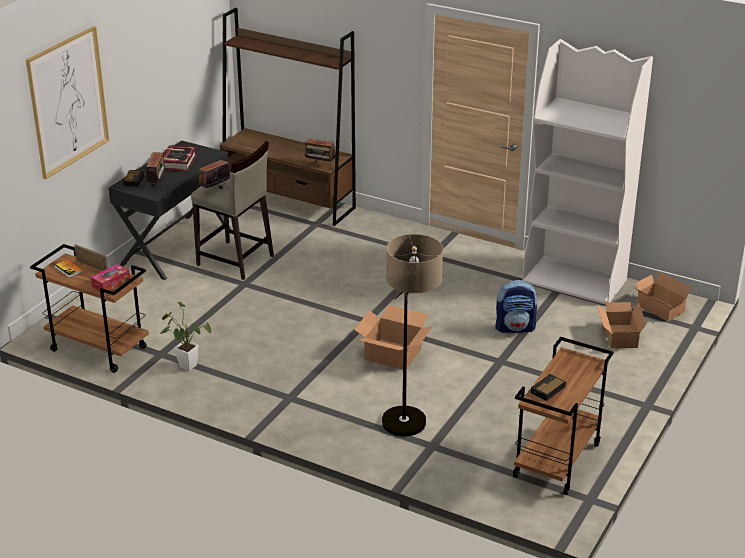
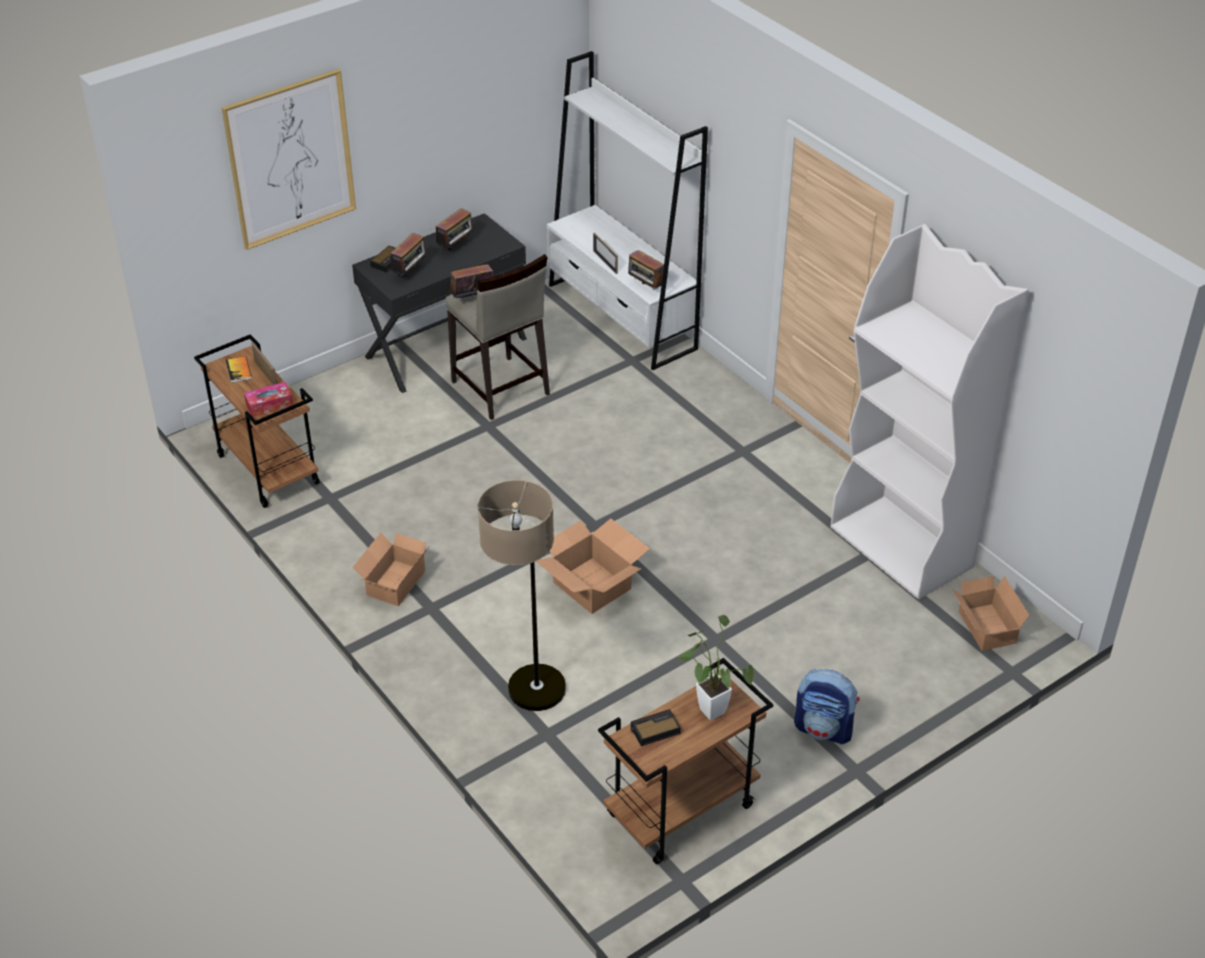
camera: 25 degrees right, 10 degrees up
(178, 162) = (456, 247): book -> radio
(185, 365) = (346, 523): potted plant -> potted plant (709, 707)
(279, 157) = (605, 262): none -> picture frame
(288, 202) = (622, 317): brown bookcase -> white bookcase
(515, 328) = (771, 595): backpack -> backpack (824, 729)
(619, 337) = (897, 653): cardboard box -> cardboard box (393, 583)

